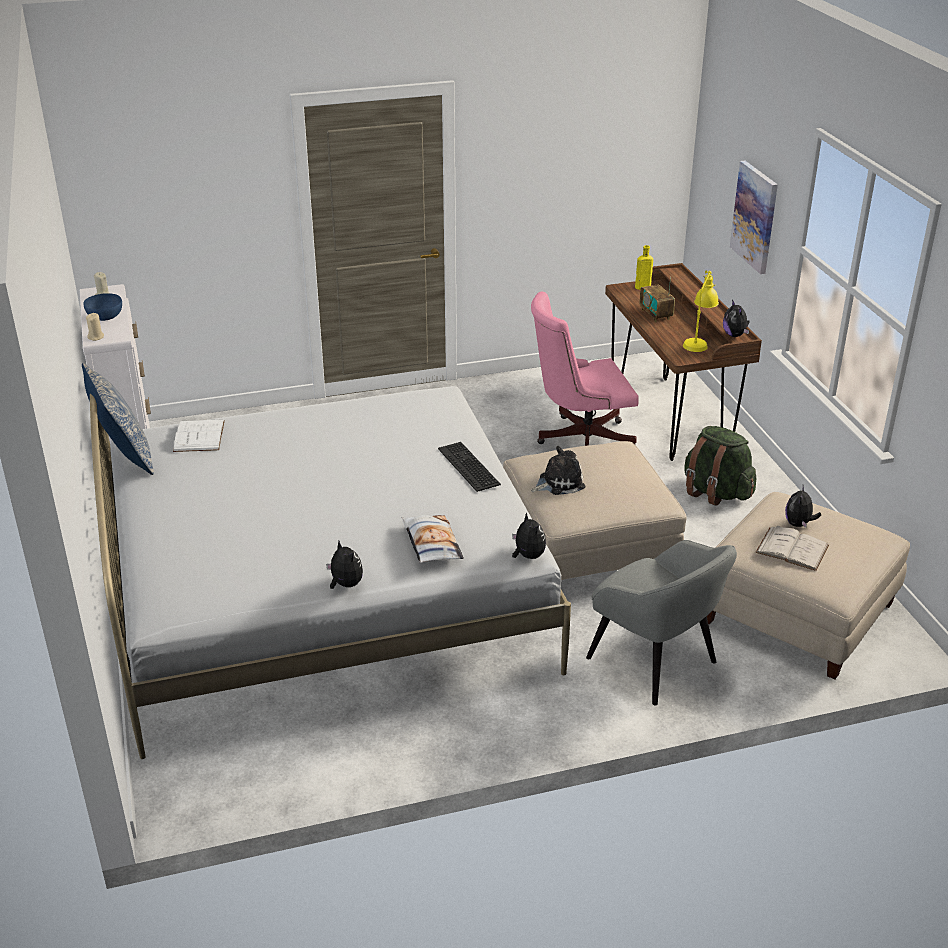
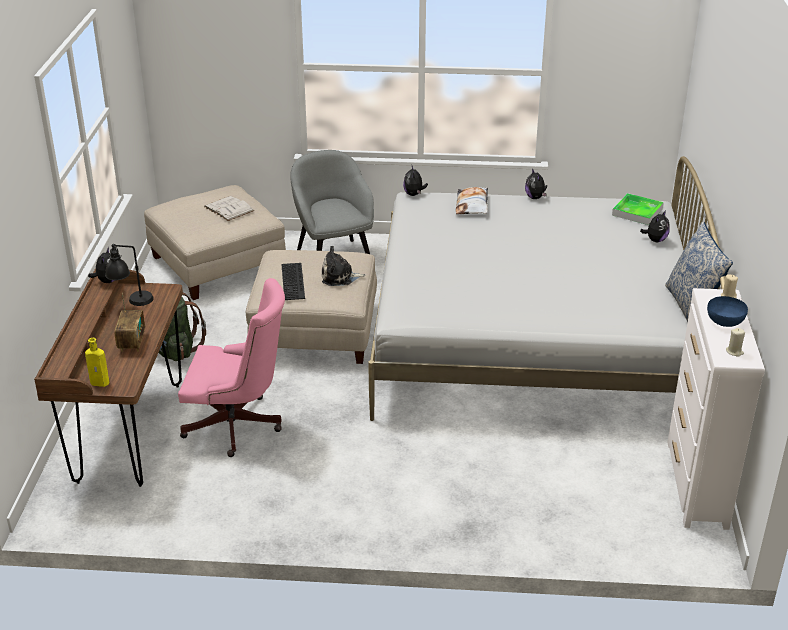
camera: 160 degrees left, 0 degrees up
(185, 582) = (637, 212): none -> tray
(199, 436) = (627, 309): white book -> none
(466, 466) = (420, 245): keyboard -> keyboard (294, 281)
(698, 341) = (132, 303): yellow table lamp -> black table lamp
(755, 216) = (27, 233): picture -> none
(798, 524) = (205, 222): plush toy -> plush toy (655, 240)

